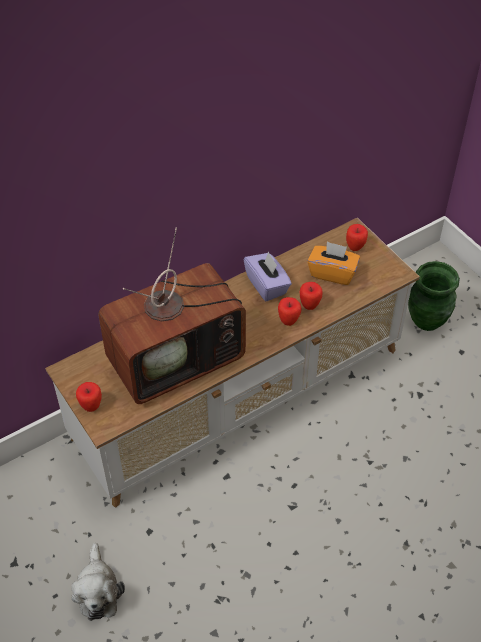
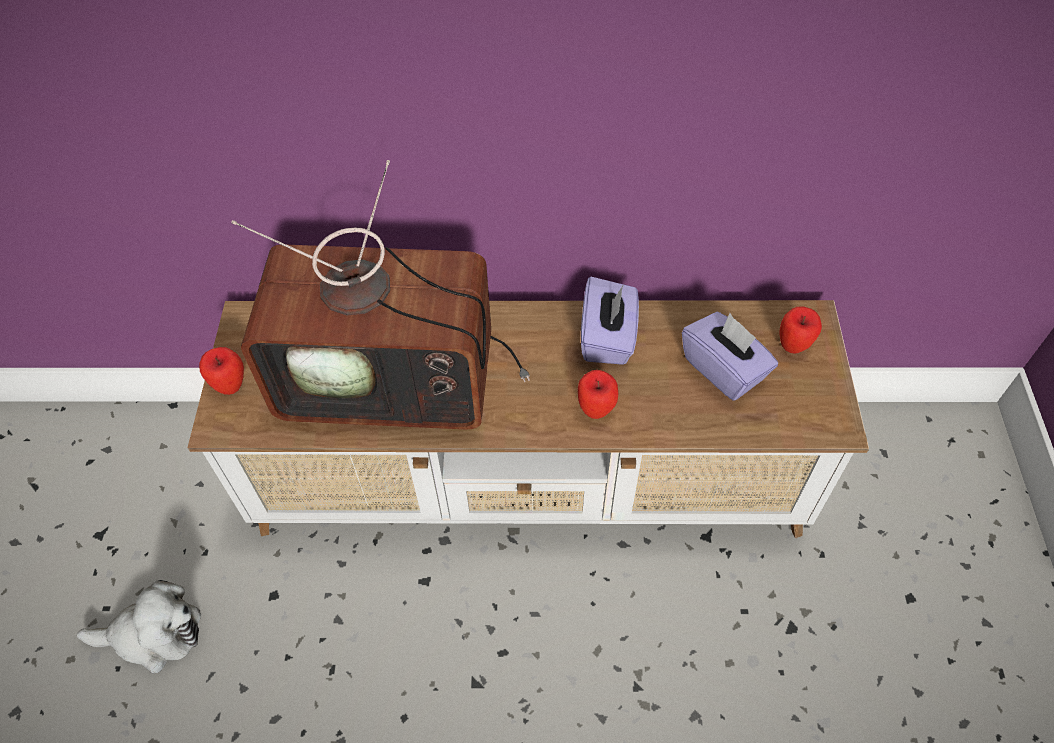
camera: 35 degrees right, 5 degrees up
(97, 590) = (154, 635): plush toy -> plush toy turned 120 degrees counterclockwise
(309, 305) = (648, 402): apple -> none
(332, 273) = (724, 369): orange tissue box -> purple tissue box
(427, 320) = (888, 516): green vase -> none

